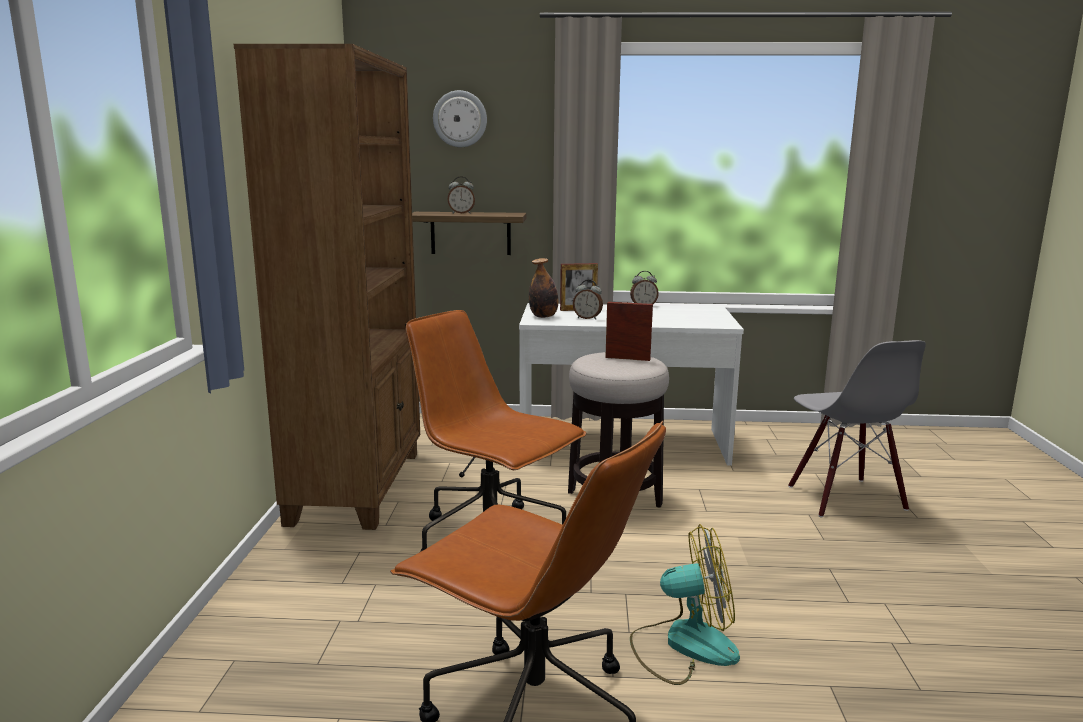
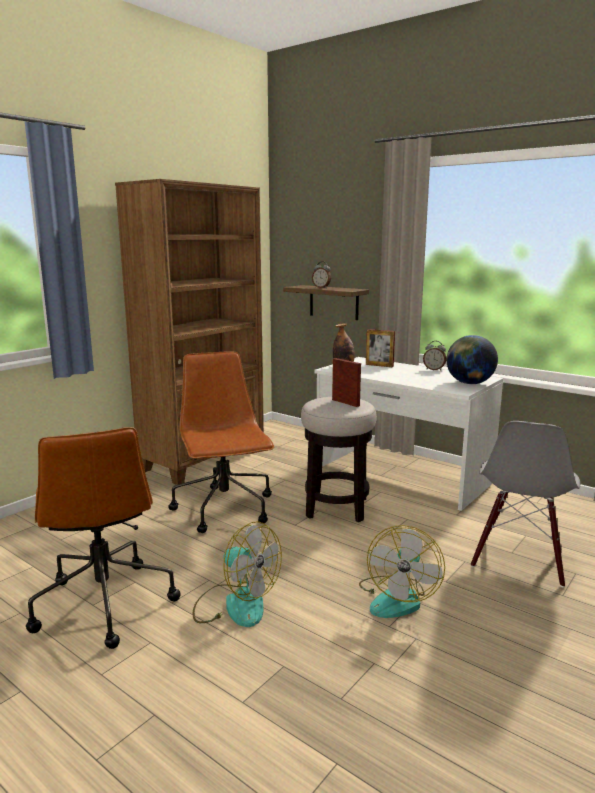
camera: 35 degrees right, 0 degrees up
(460, 119) = (330, 220): wall clock -> none
(587, 318) = (370, 372): alarm clock -> none
(711, 316) = (469, 383): none -> globe
(813, 571) = (397, 598): none -> fan

